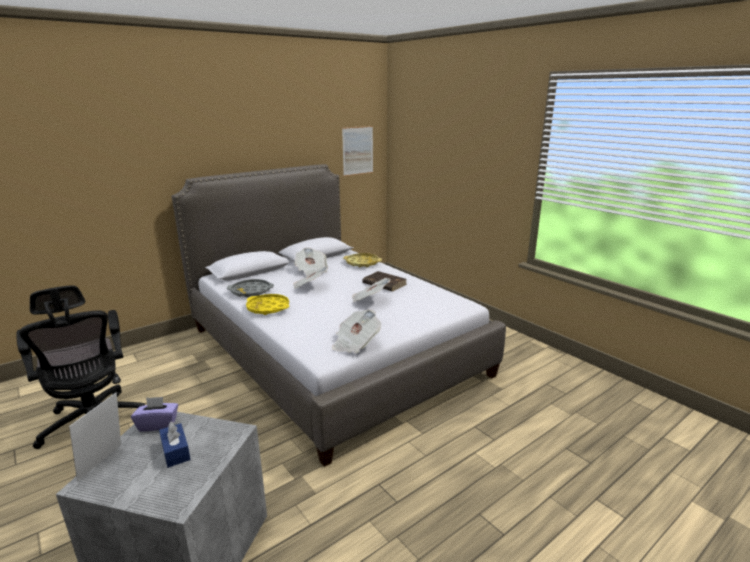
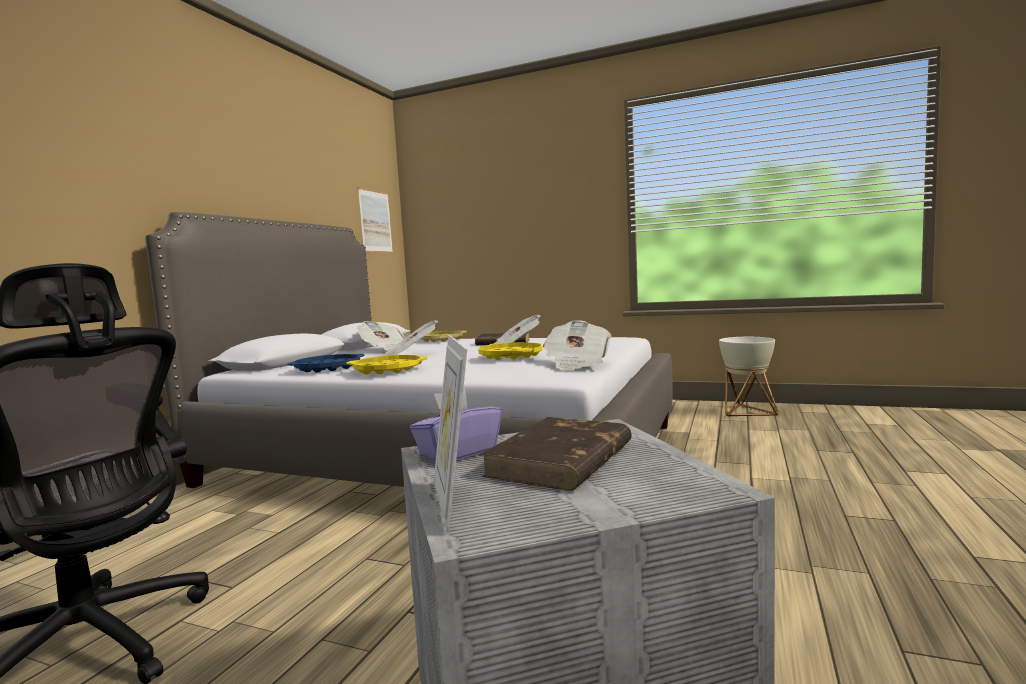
camera: 30 degrees left, 15 degrees down
(175, 451) = (560, 460): blue tissue box -> brown book
(251, 291) = (328, 368): grey tray -> blue tray
(341, 316) = (510, 356): none -> yellow tray
(581, 383) = (746, 412): none -> planter

